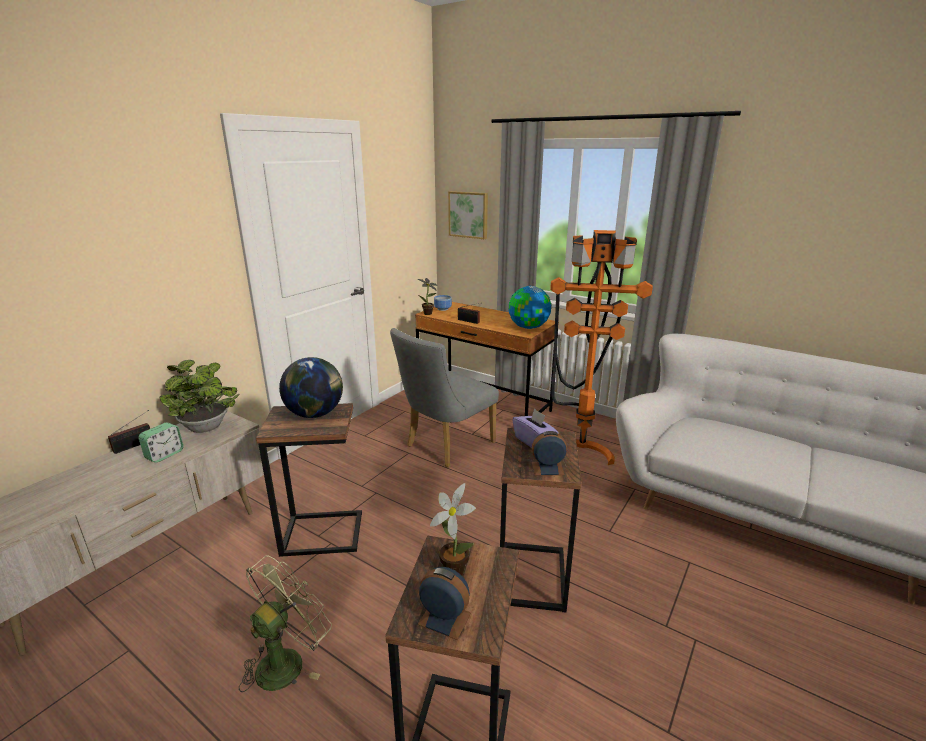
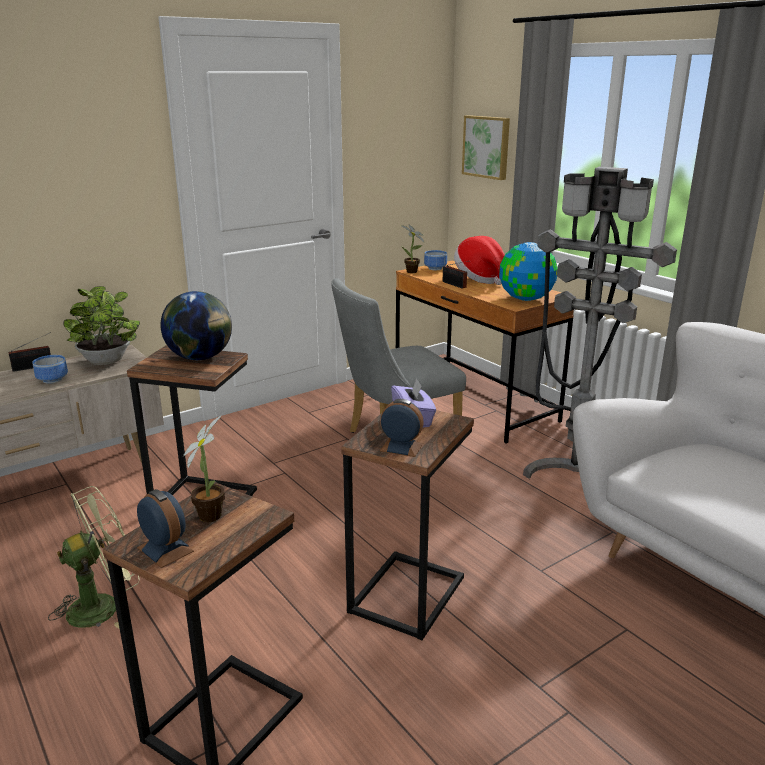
camera: 20 degrees right, 0 degrees up
(164, 455) = (53, 379): alarm clock -> bowl
(482, 314) = (480, 278): none -> hat
(581, 447) = (573, 471): orange floor lamp -> grey floor lamp

